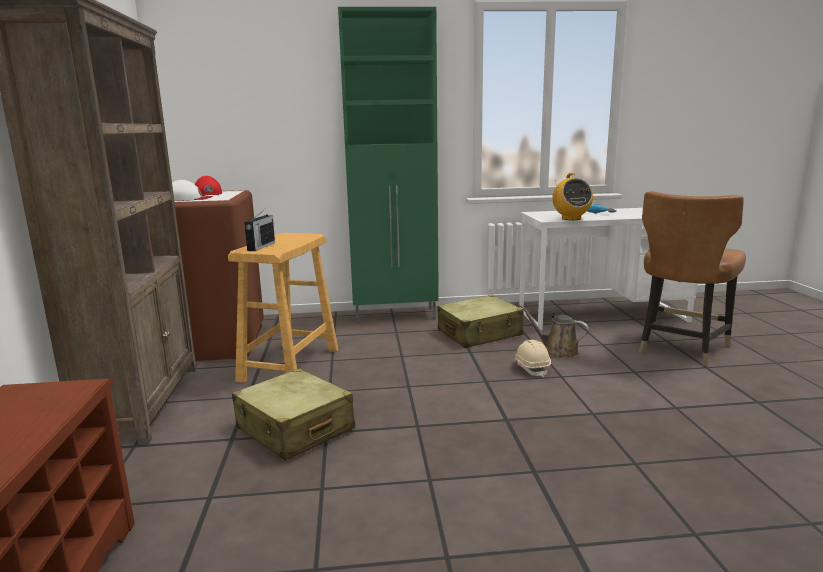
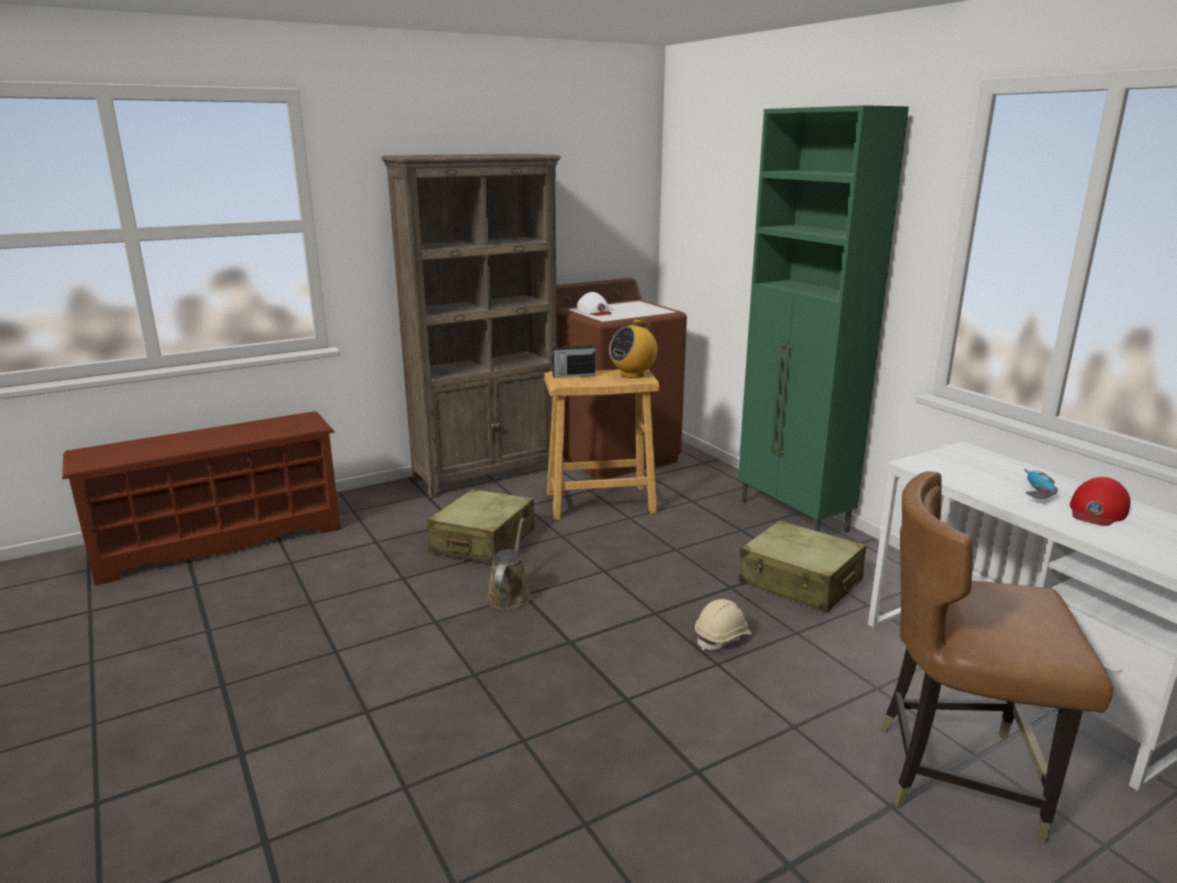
camera: 65 degrees right, 5 degrees up
(208, 194) = (634, 309): red cap -> red cap (1097, 511)
(557, 351) = (802, 650): brown watering can -> brown watering can (509, 595)
(571, 218) = (949, 477): radio -> radio (633, 374)

